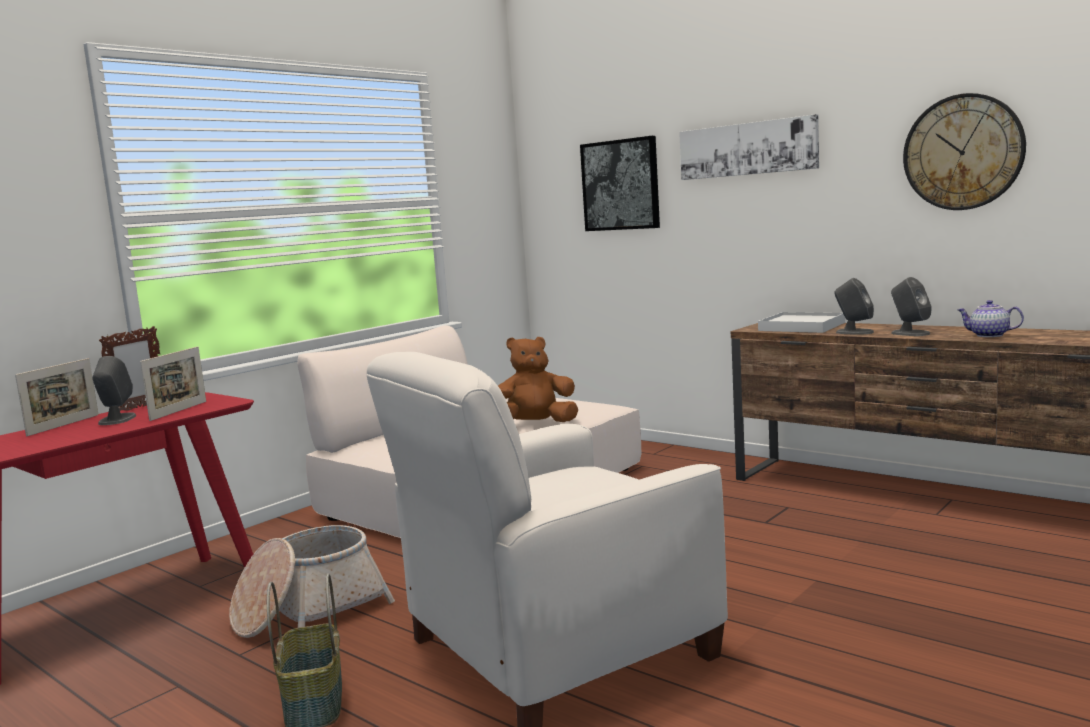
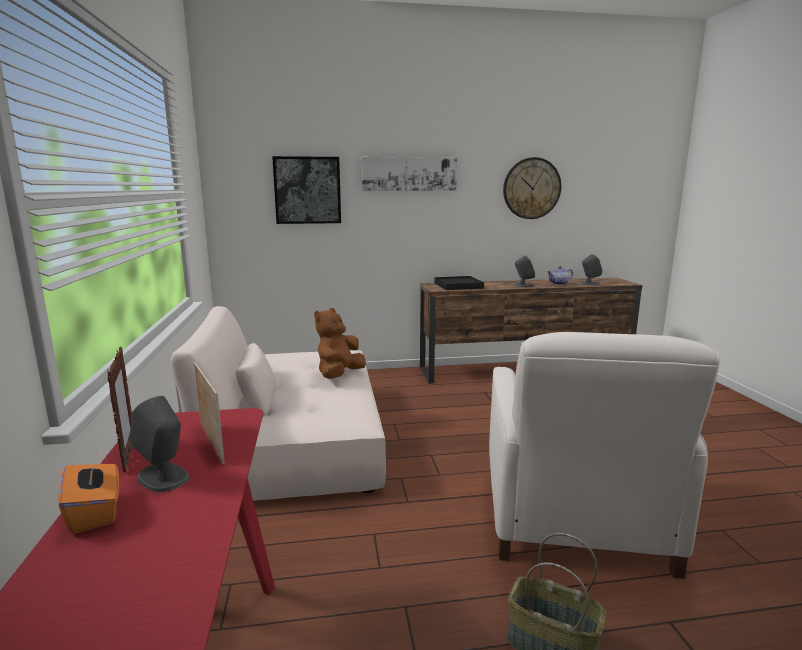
camera: 50 degrees left, 5 degrees up
(63, 425) = (95, 512): picture frame -> orange tissue box
(309, 610) = (380, 585): basket -> none
(802, 327) = (458, 285): white tray -> black tray
(854, 332) = (497, 287): grey speaker -> grey speaker (589, 284)

